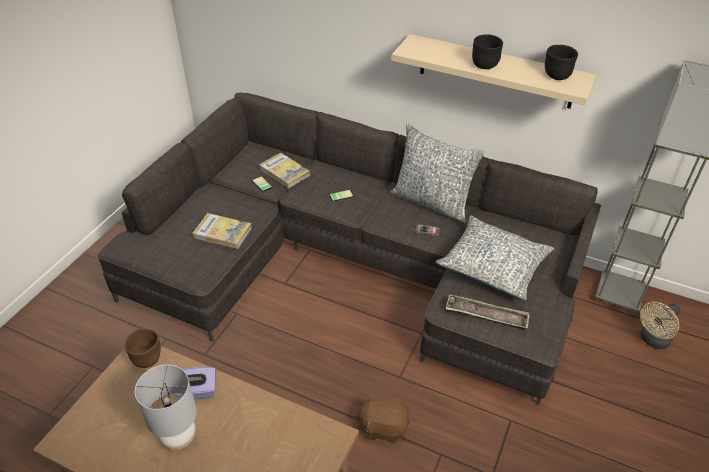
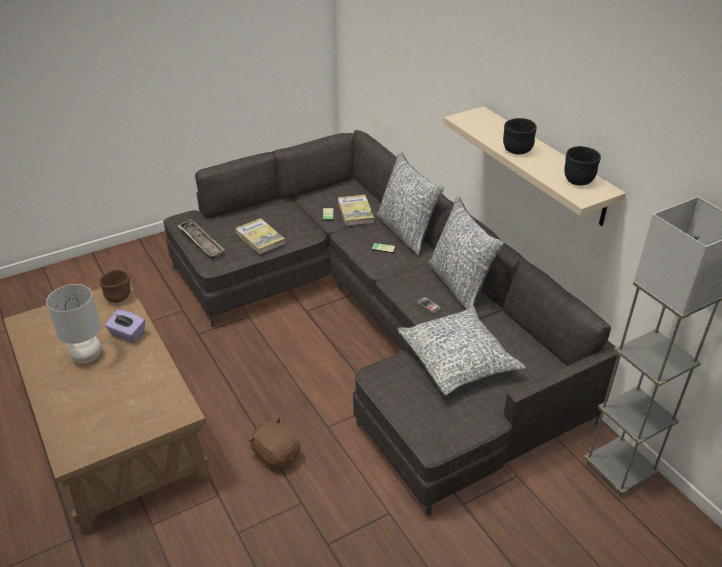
camera: 35 degrees right, 5 degrees down
(345, 173) = (406, 232): none -> pillow
(486, 315) = (406, 395): tray -> tray (201, 242)
(652, 340) = (613, 529): beige fan -> none

